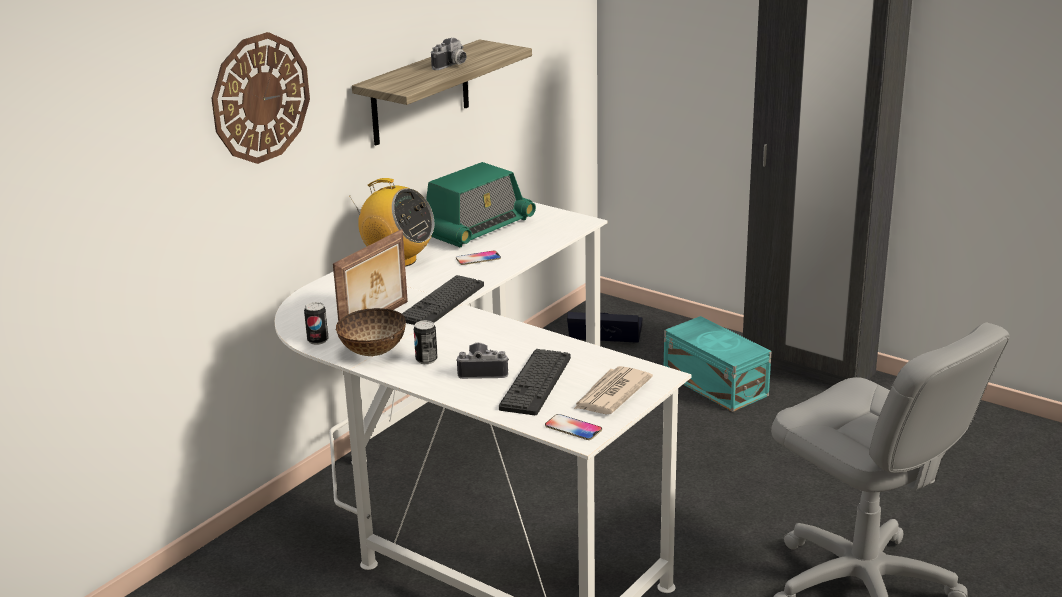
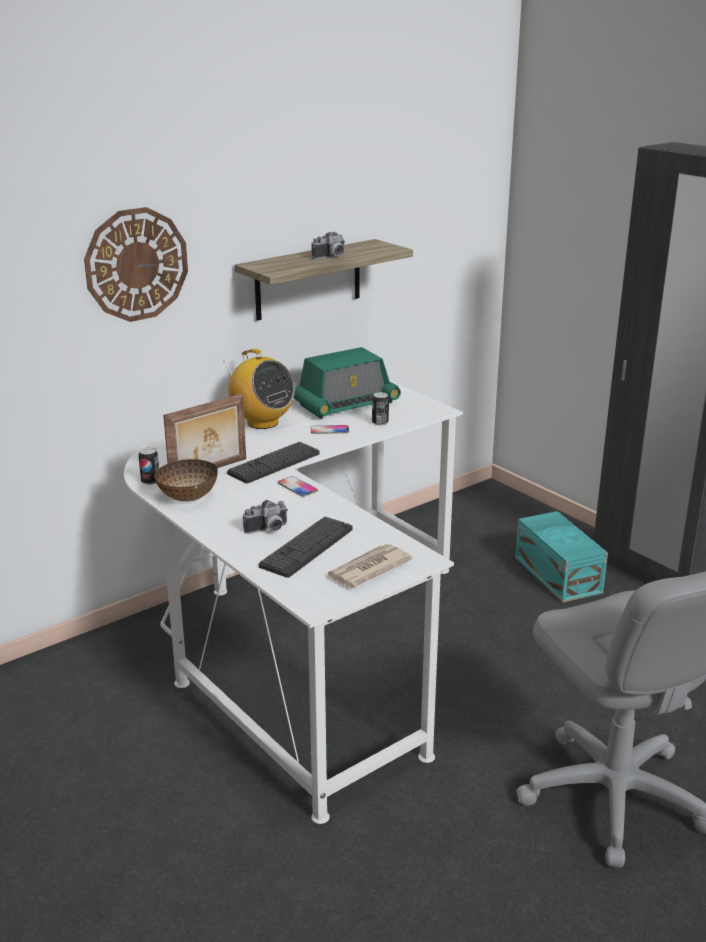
camera: 15 degrees right, 0 degrees up
(426, 360) = (227, 512): can -> can (380, 422)
(483, 372) = (268, 530): camera -> camera turned 135 degrees clockwise
(573, 428) = (313, 595): phone -> phone (297, 487)
(603, 335) = (477, 515): black storage box -> none

